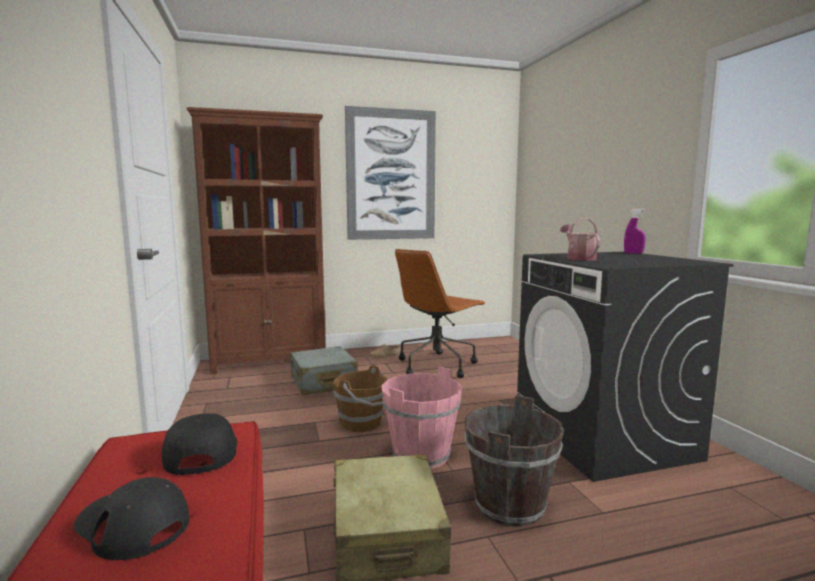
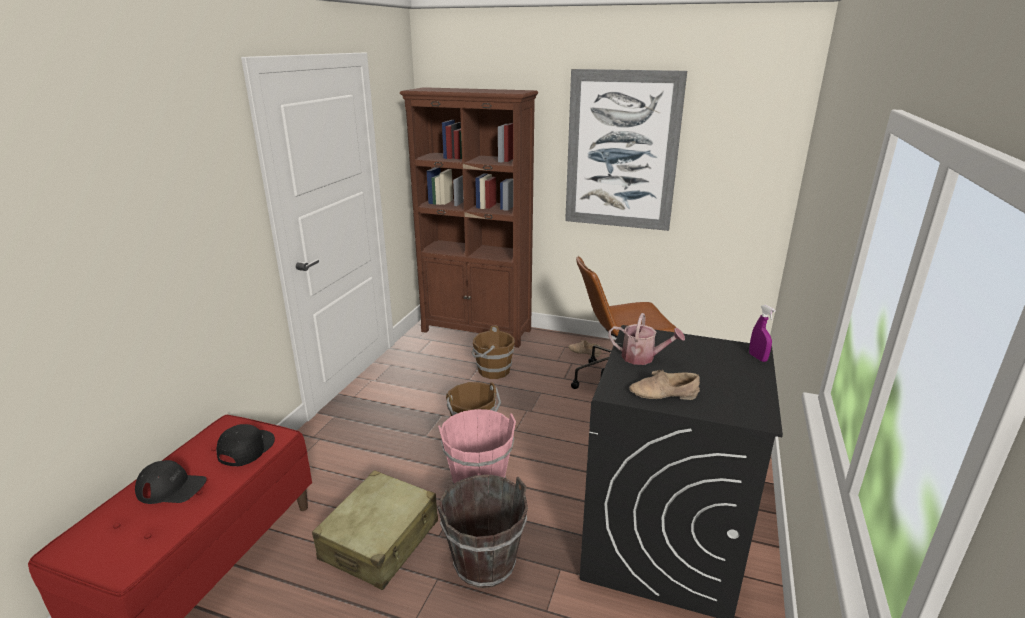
camera: 35 degrees right, 15 degrees up
(132, 524) = (172, 488): black cap -> black cap turned 120 degrees clockwise
(323, 382) = (492, 371): grey suitcase -> brown bucket
(579, 258) = (642, 358): watering can -> watering can turned 90 degrees clockwise
(636, 263) = (663, 394): none -> beige shoe

